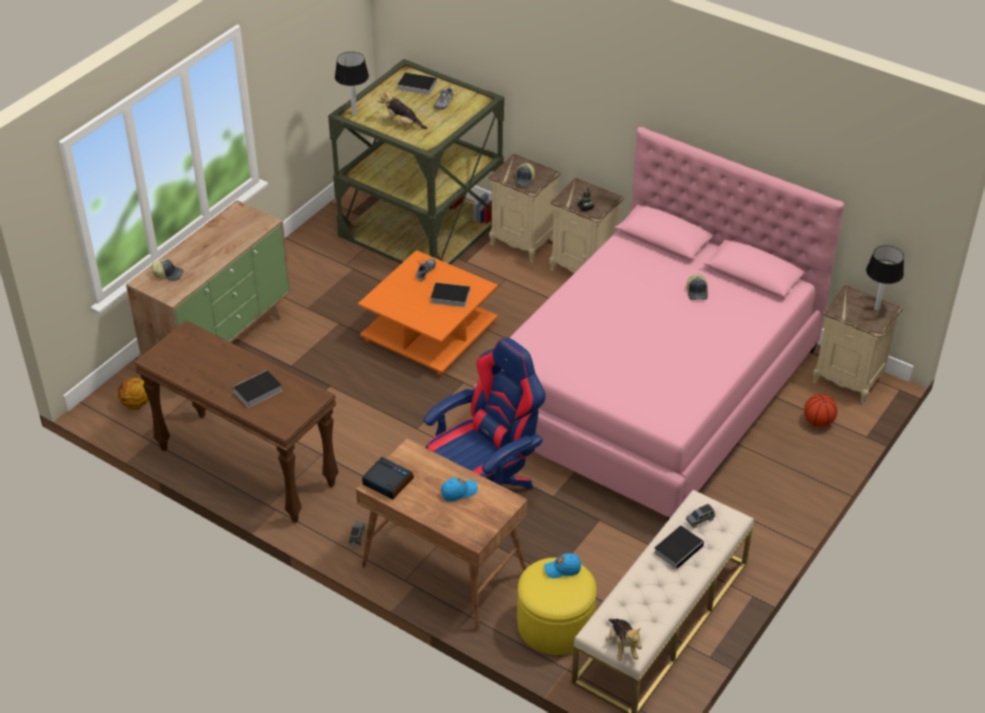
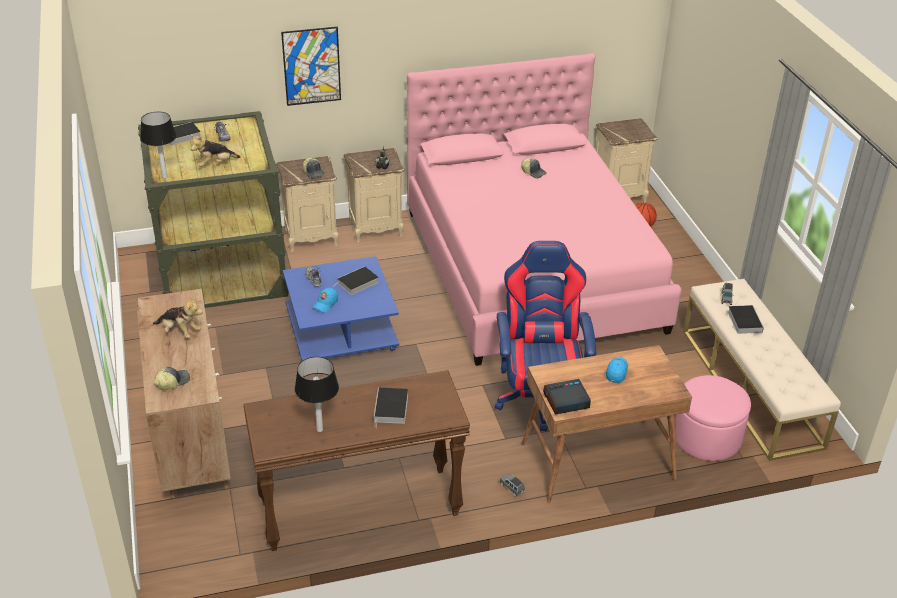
camera: 50 degrees left, 5 degrees down
(136, 405) = (195, 537): basketball -> none
(428, 333) = (340, 331): orange coffee table -> blue coffee table
(555, 624) = (706, 437): yellow ottoman -> pink ottoman
(557, 76) = (311, 66): none -> picture
(562, 569) = (704, 384): blue cap -> blue cap (325, 304)
(622, 646) = (812, 395): plush toy -> plush toy (179, 331)
(876, 308) = (632, 125): table lamp -> table lamp (319, 429)

